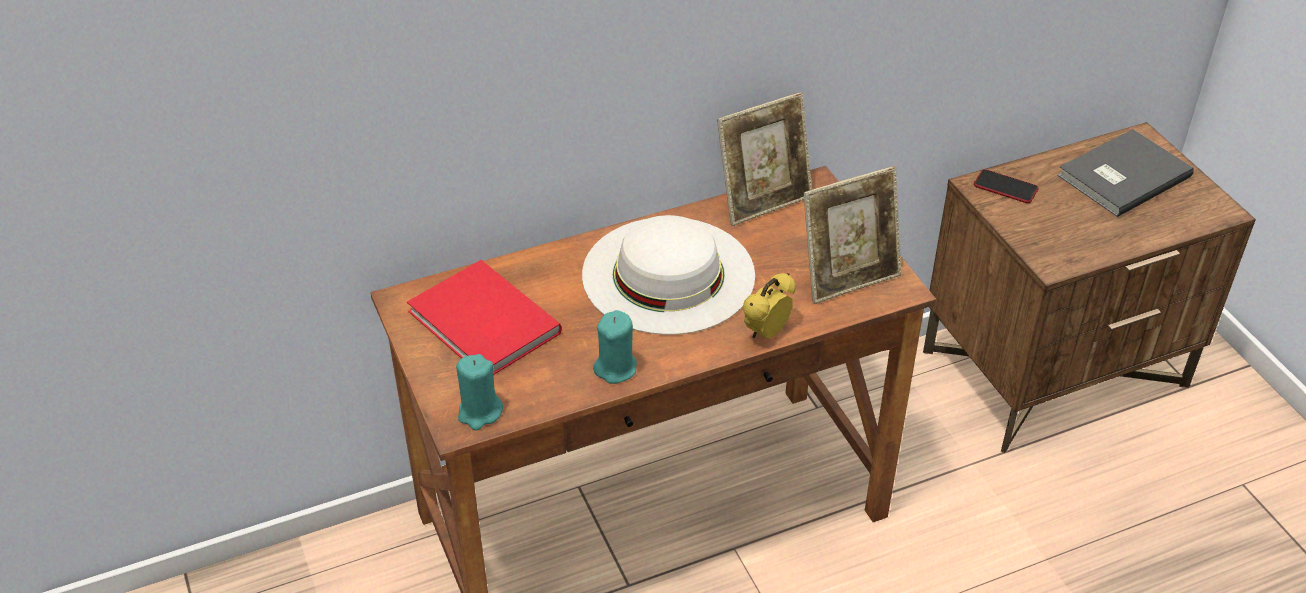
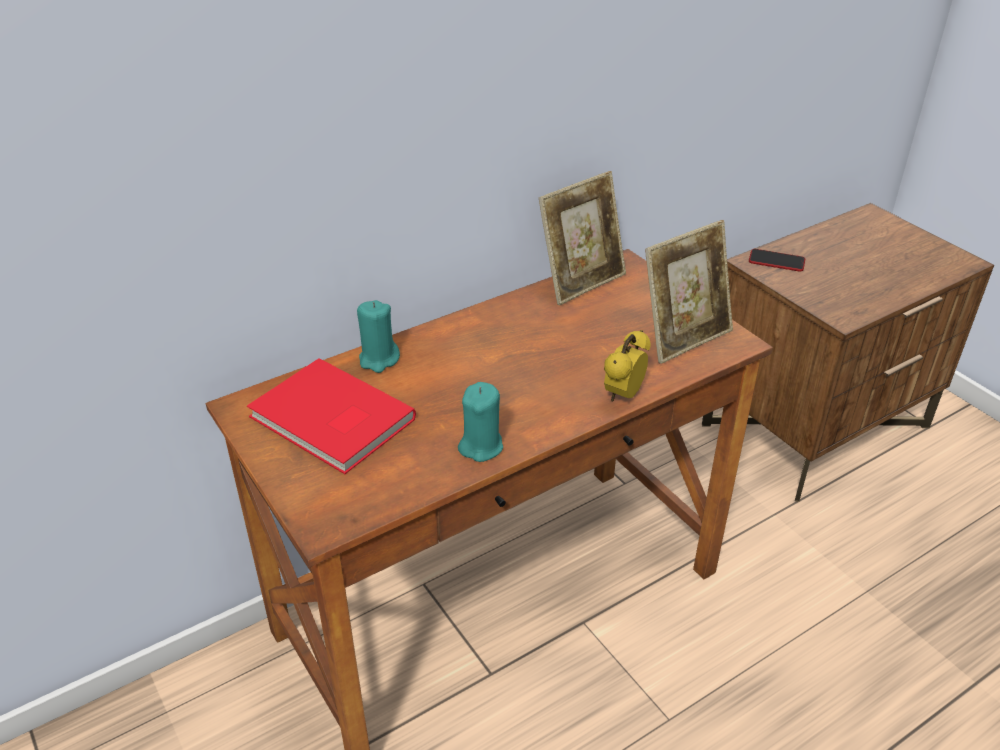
camera: 10 degrees left, 5 degrees down
(479, 412) = (345, 509): turquoise candle -> turquoise candle (379, 359)
(668, 274) = (509, 353): white hat -> none
(1120, 175) = (868, 243): grey book -> none

